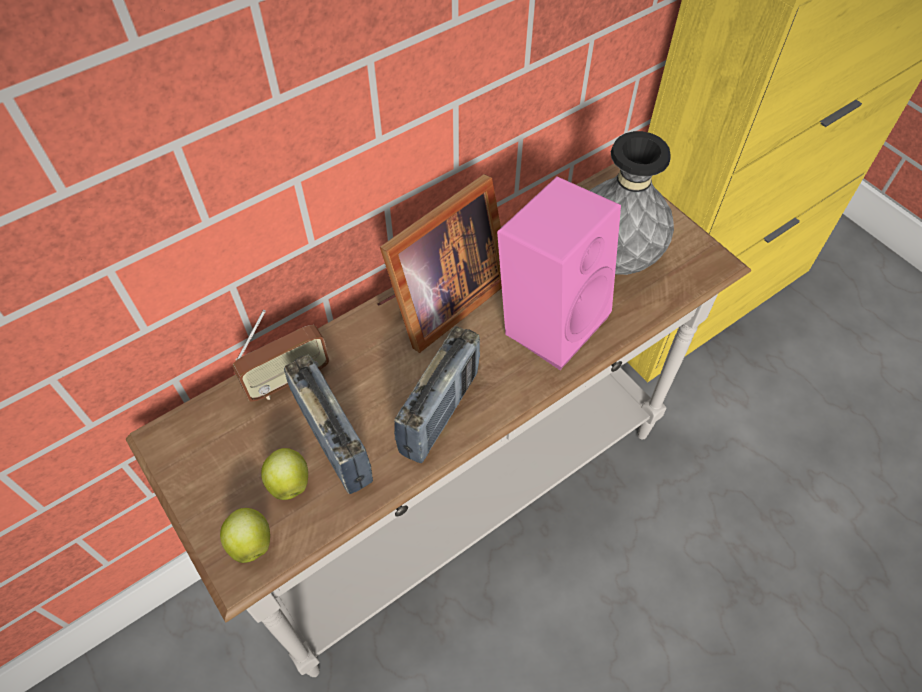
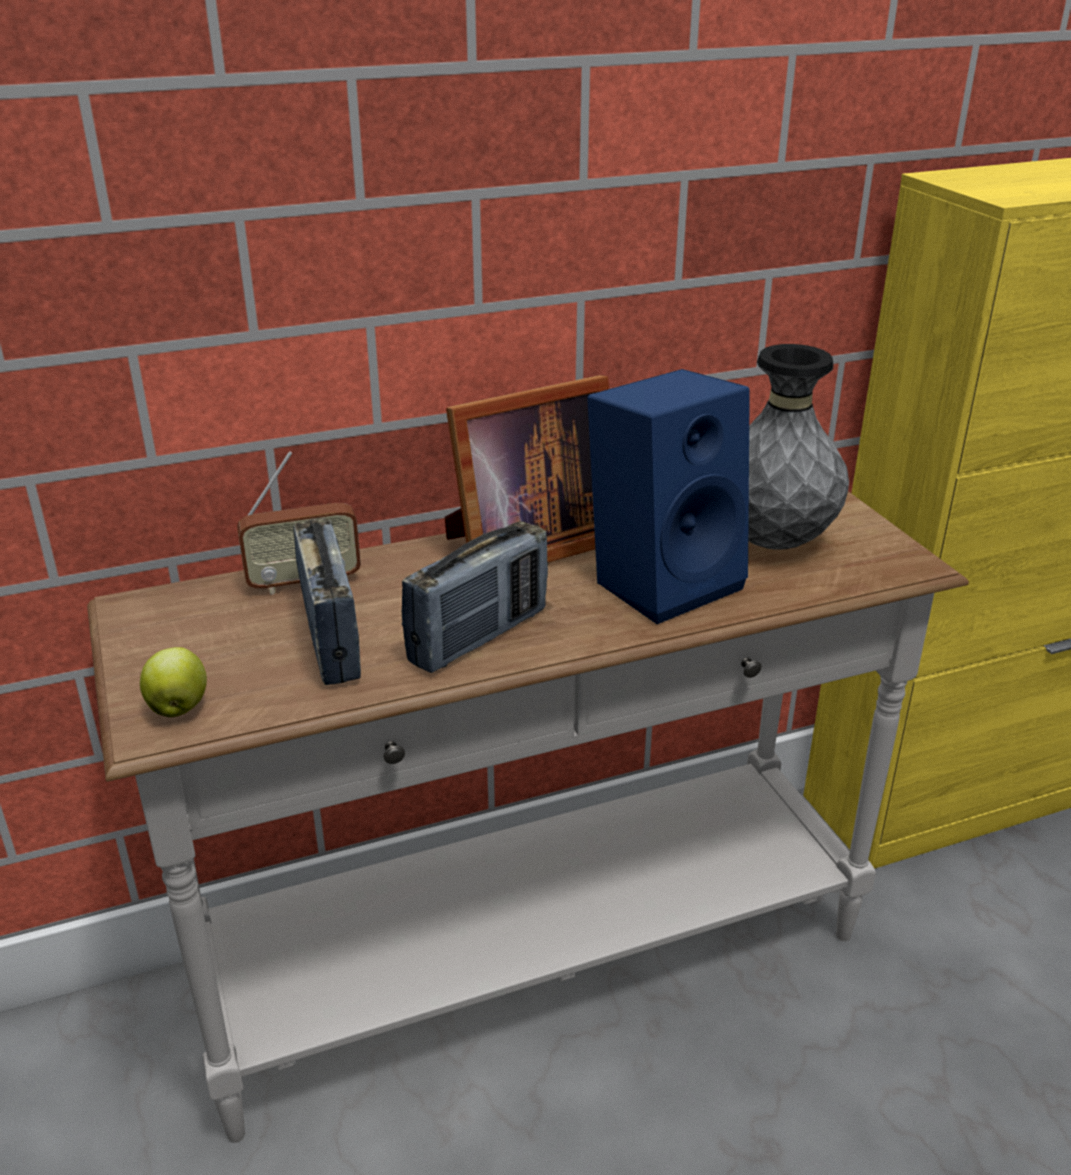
camera: 15 degrees right, 25 degrees down
(289, 482) = (256, 665): apple -> none
(550, 319) = (664, 580): pink speaker -> blue speaker

